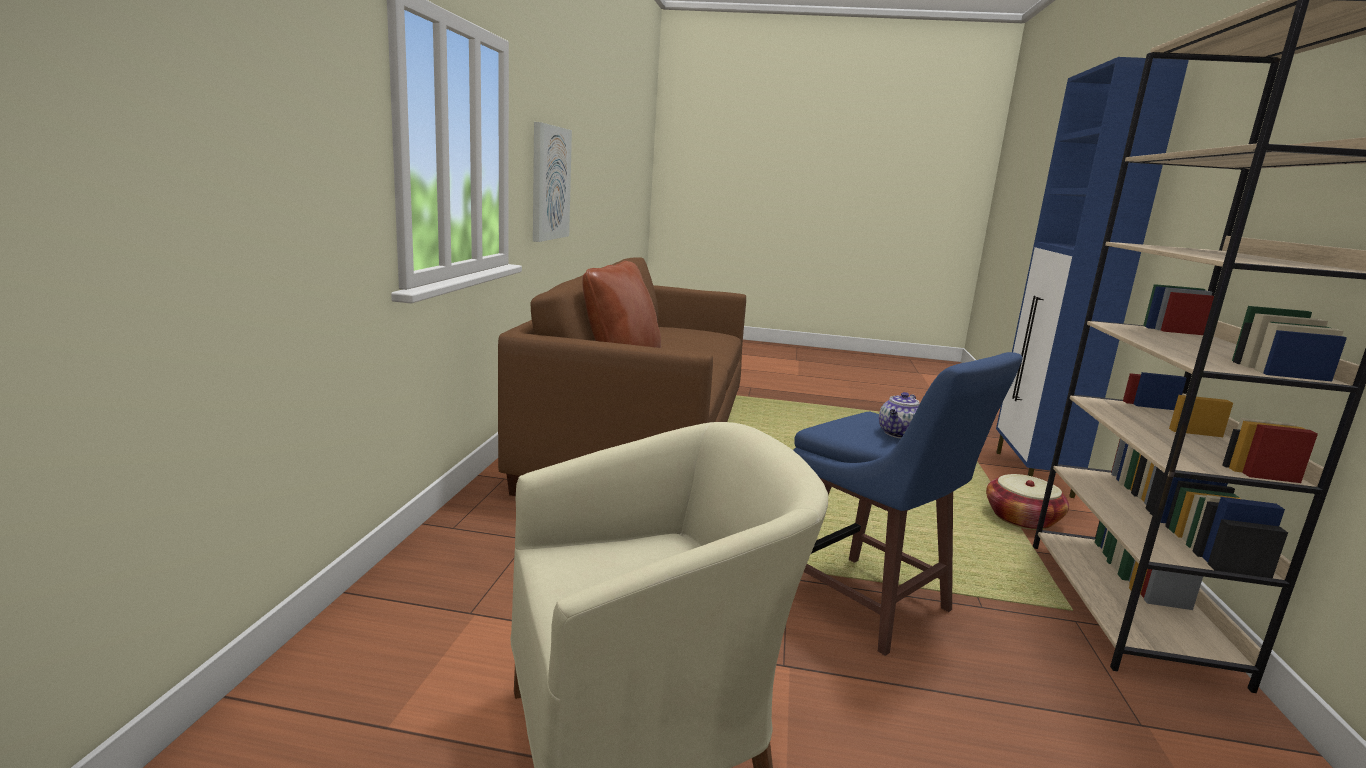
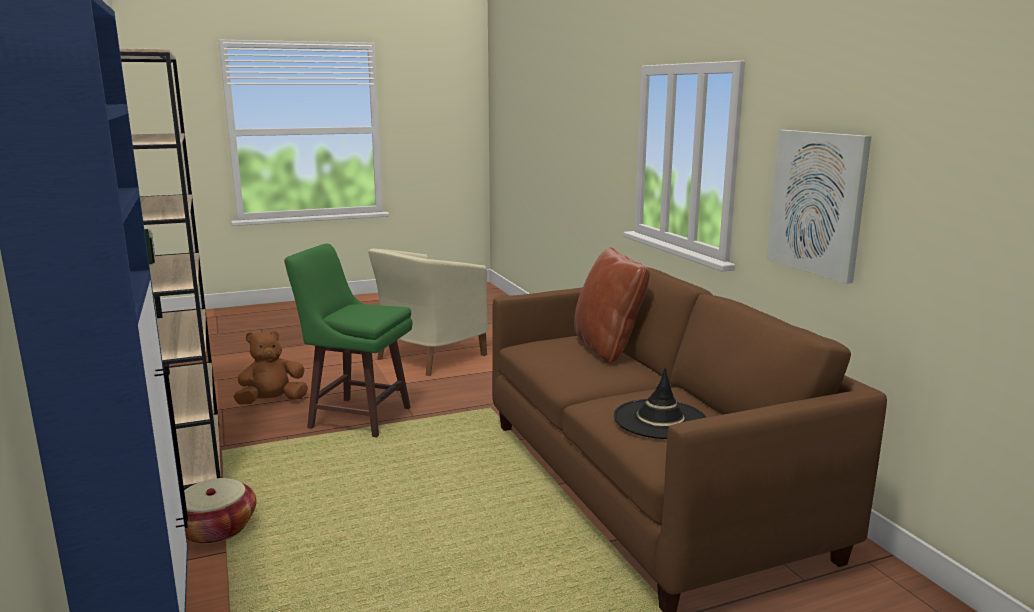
camera: 150 degrees right, 0 degrees up
(694, 337) = (660, 419): none -> black hat
(870, 605) = (357, 417): blue stool -> green stool
(899, 434) = (350, 311): teapot -> none
(1036, 707) = (272, 402): none -> brown plush toy

